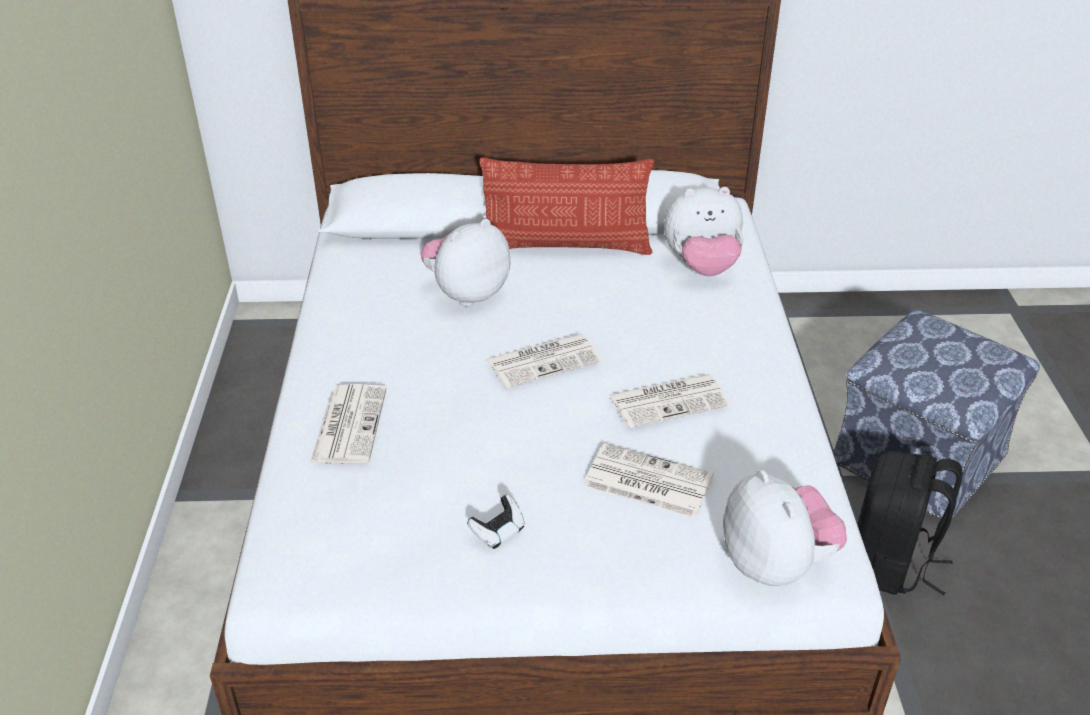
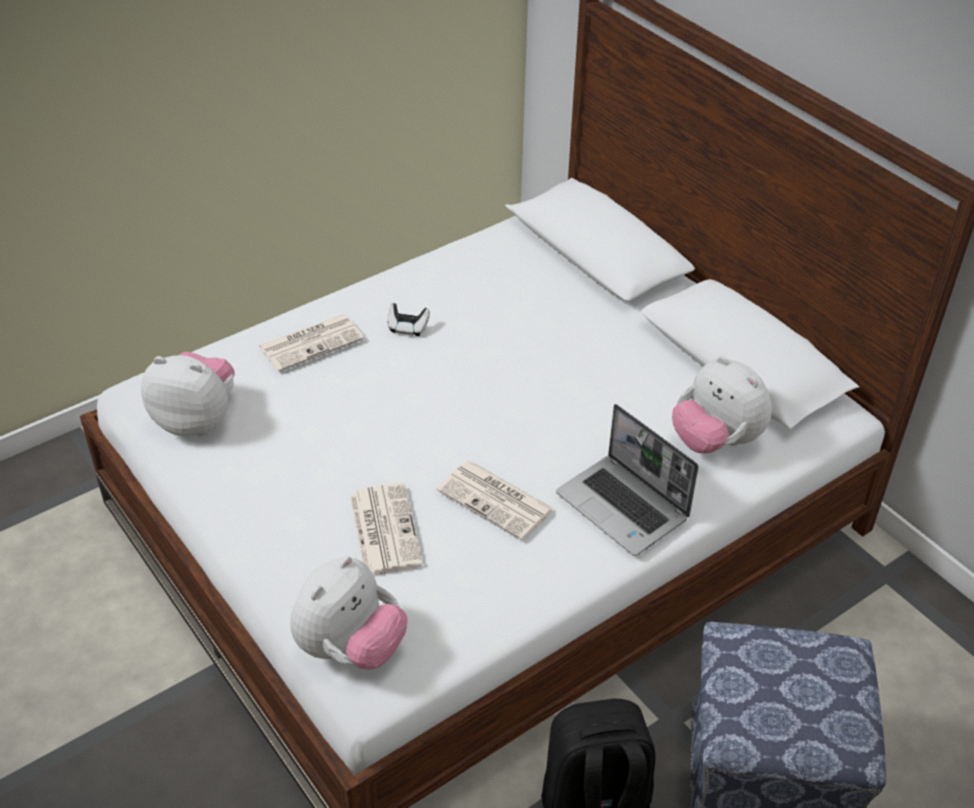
camera: 55 degrees right, 5 degrees up
(467, 293) = (525, 322): plush toy -> plush toy (197, 420)
(498, 532) = (263, 472): game controller -> game controller (408, 328)
(544, 360) = (478, 404): newspaper -> none
(565, 246) = (653, 344): pillow -> none
(733, 339) = (624, 507): none -> laptop

